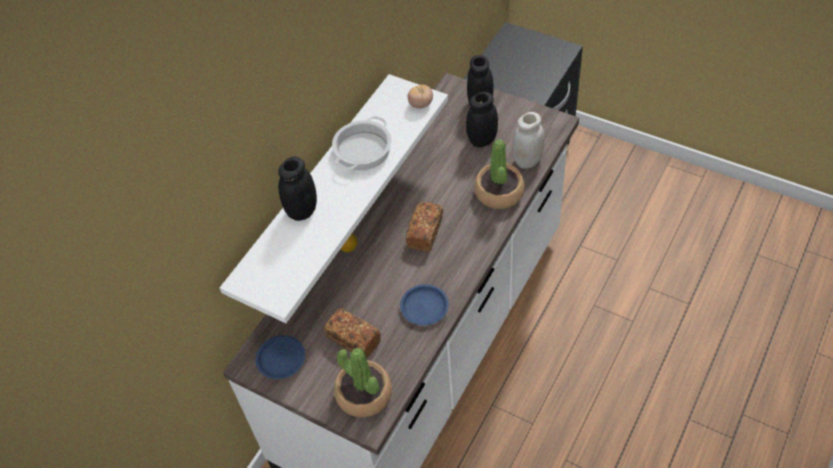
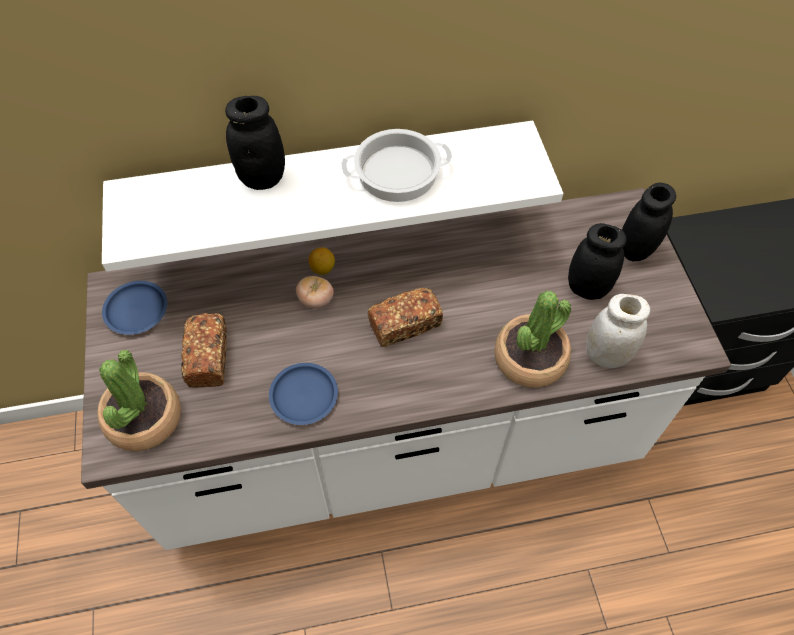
camera: 45 degrees right, 5 degrees up
(421, 104) = (519, 178): tomato -> tomato (316, 300)

